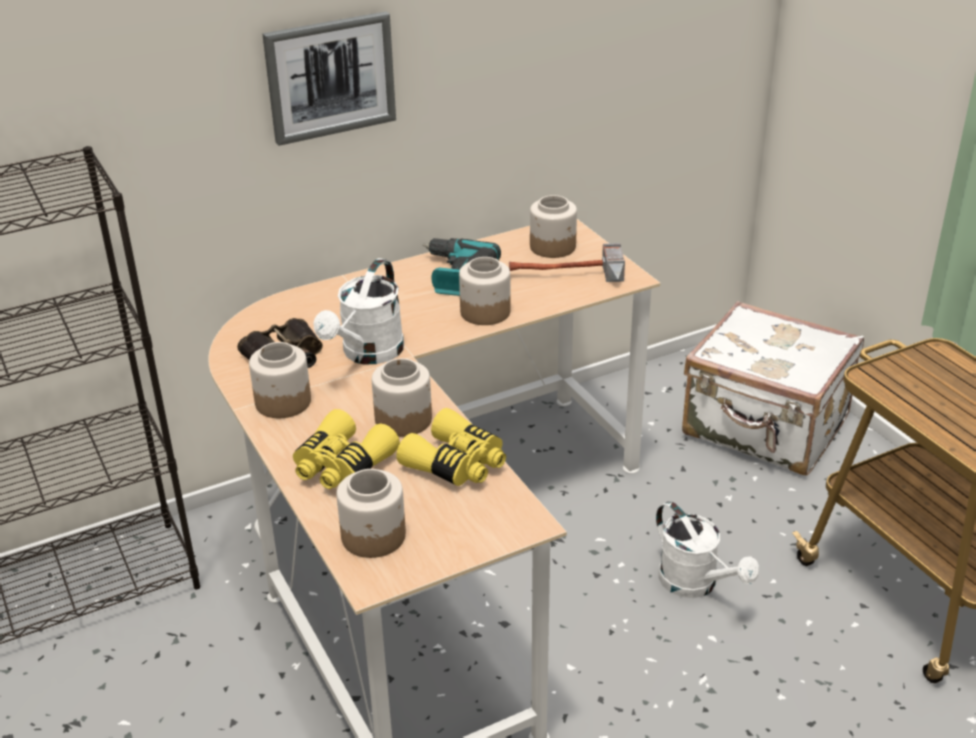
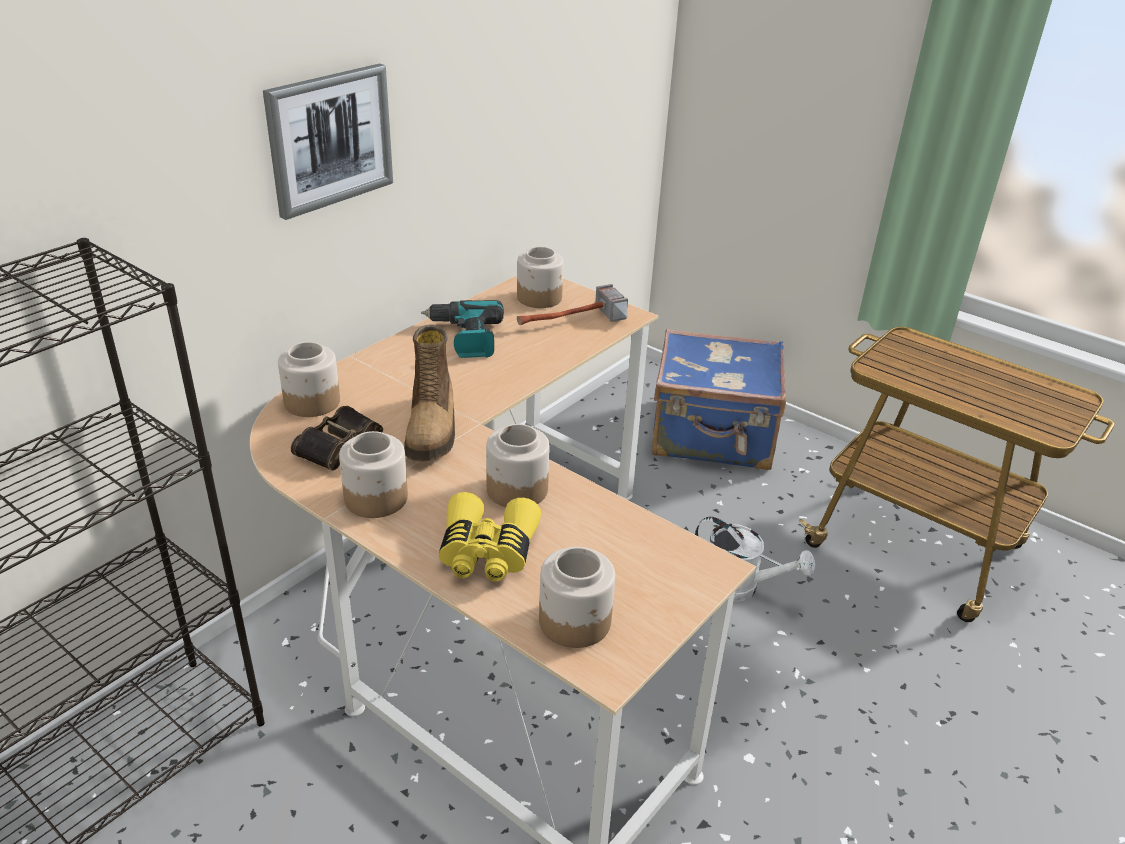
camera: 25 degrees left, 0 degrees up
(367, 354) = (432, 430): white watering can -> boot
(457, 464) = (603, 523): yellow binoculars -> none
(484, 312) = (520, 368): jar -> jar (311, 402)
(765, 428) = (713, 436): white suitcase -> blue suitcase

